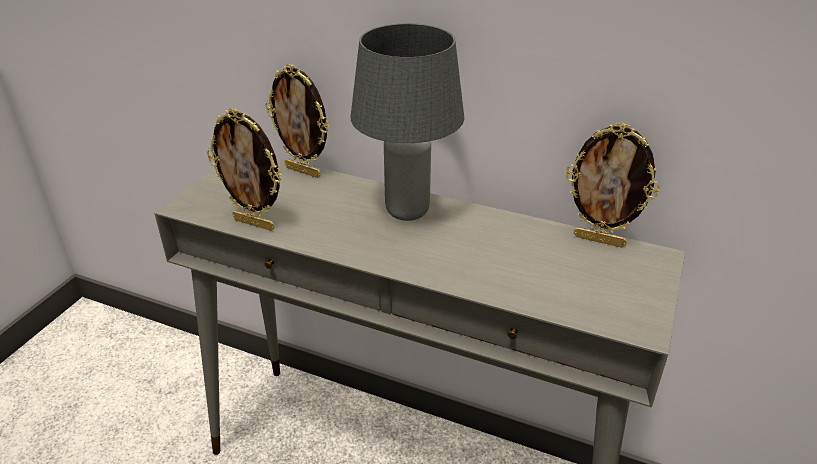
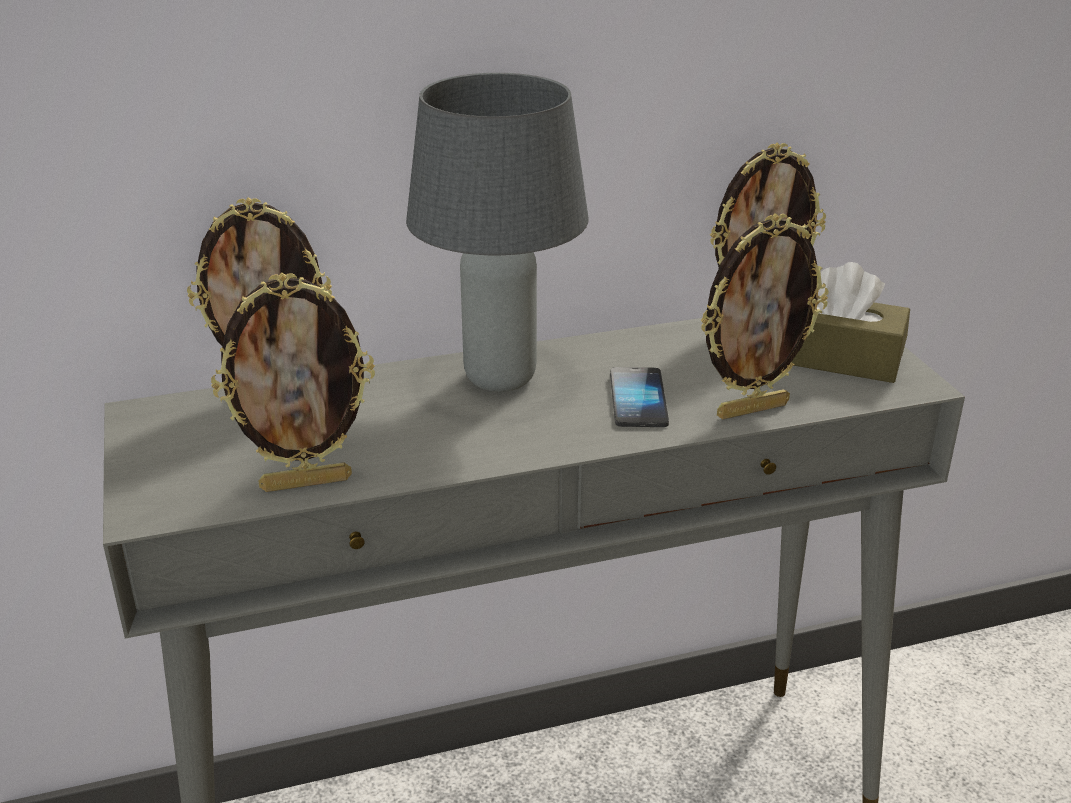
camera: 40 degrees left, 5 degrees down
(459, 256) = (638, 400): none -> phone
(513, 292) = (751, 409): none -> picture frame
(615, 287) = (837, 358): none -> brown tissue box

